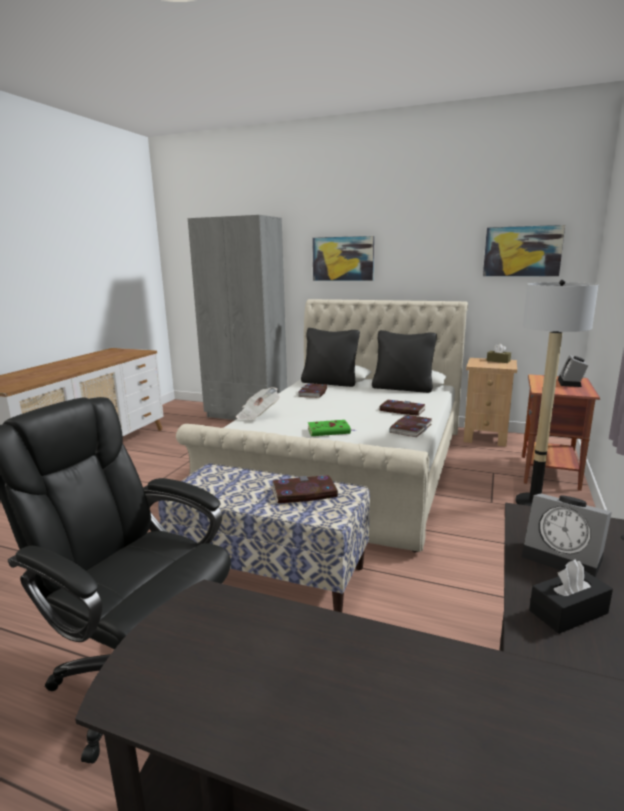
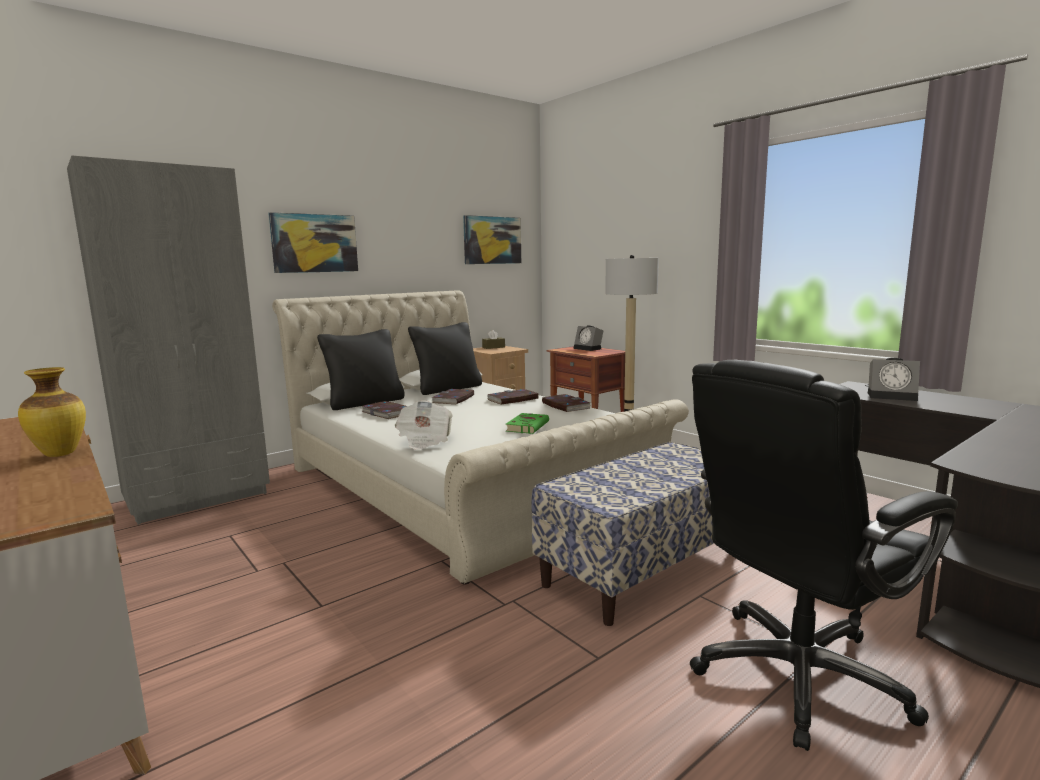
camera: 60 degrees left, 5 degrees down
(82, 368) = (61, 454): none -> vase
(304, 492) = (664, 460): book -> book (453, 399)
(565, 557) = (893, 396): alarm clock -> alarm clock turned 45 degrees clockwise
(568, 612) = (954, 405): black tissue box -> none

